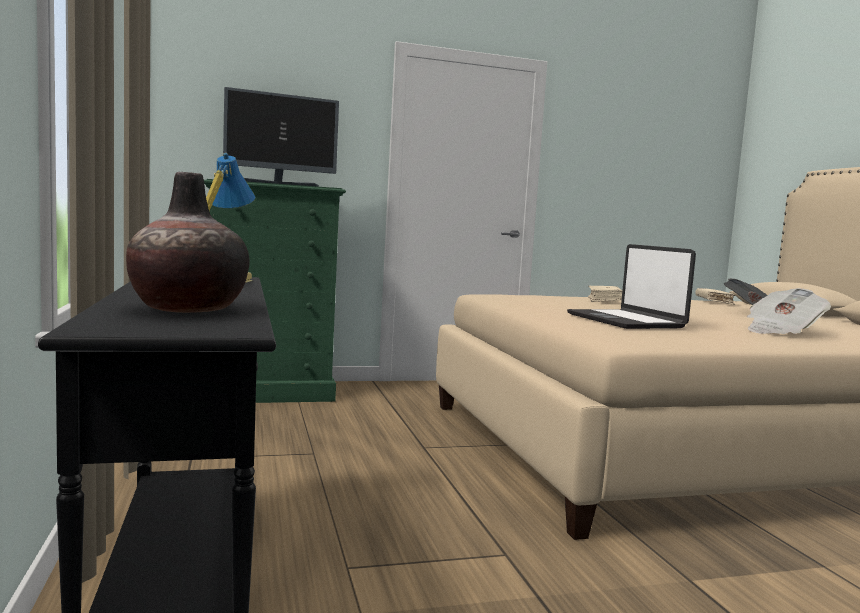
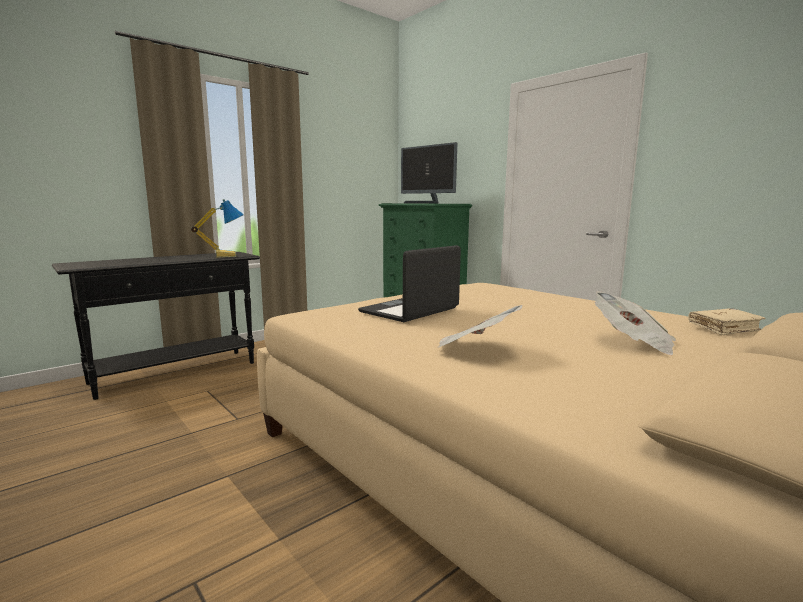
camera: 65 degrees right, 5 degrees up
(188, 309) = (122, 262): vase -> none
(604, 300) = (528, 300): beige book -> none

